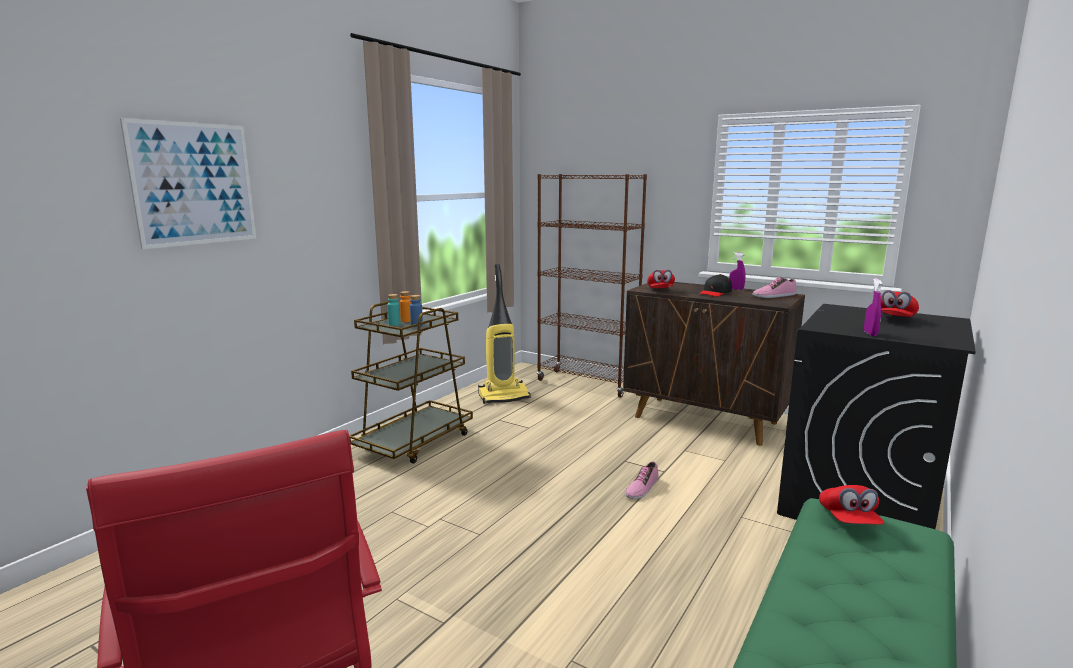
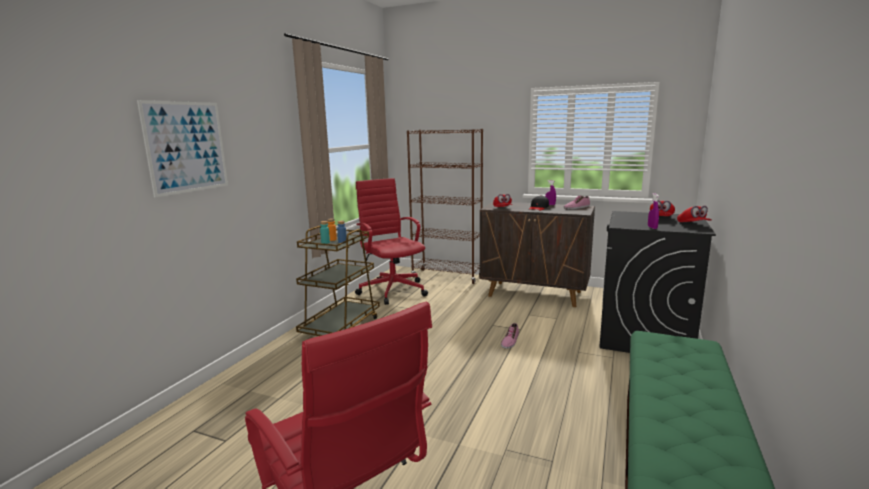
camera: 10 degrees left, 0 degrees up
(504, 396) = (392, 290): vacuum cleaner -> red office chair
(848, 520) = (662, 340): red cap -> red cap (693, 225)

